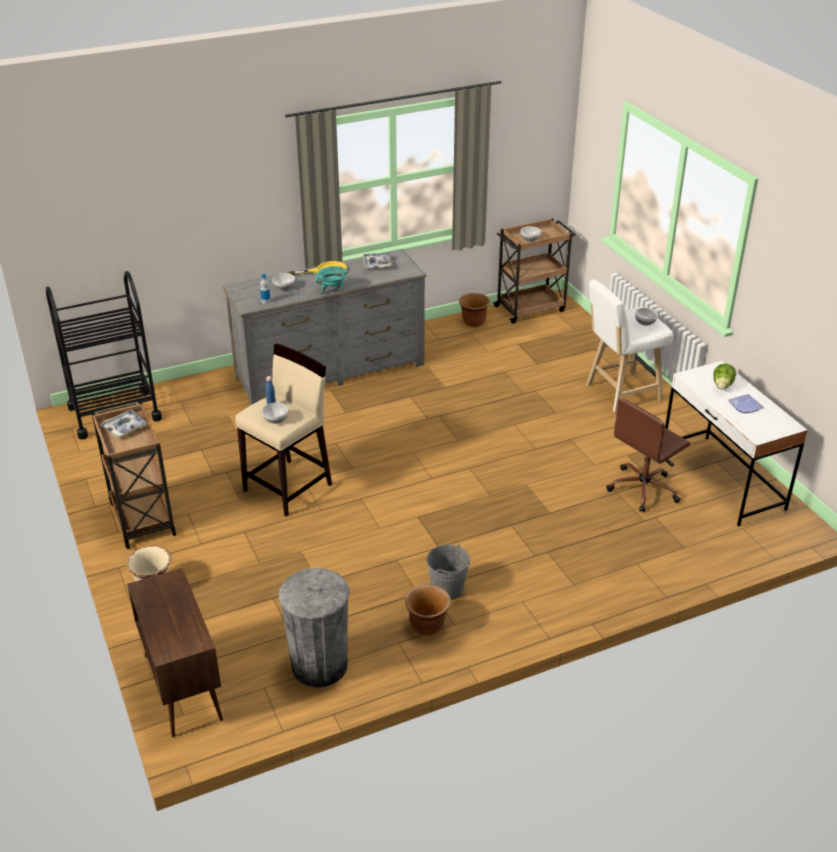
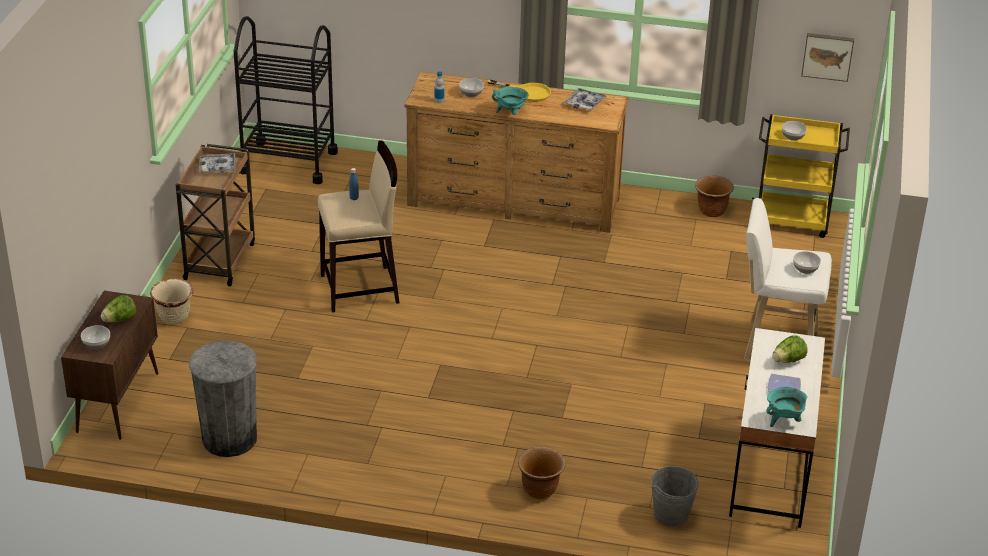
camera: 35 degrees right, 0 degrees up
(174, 603) = (120, 320): none -> lettuce
(275, 419) = (343, 212): bowl -> bowl (96, 344)
(330, 371) = (514, 201): grey dresser -> brown dresser
(427, 626) = (344, 453): brown planter -> brown planter (540, 490)
(447, 588) = (395, 434): grey bucket -> grey bucket (671, 514)
(531, 308) = (792, 220): brown cart -> yellow cart
(537, 166) = (827, 56): none -> picture
(644, 489) = (679, 440): brown office chair -> none
(775, 428) = (784, 420): none -> turquoise cooking pot

